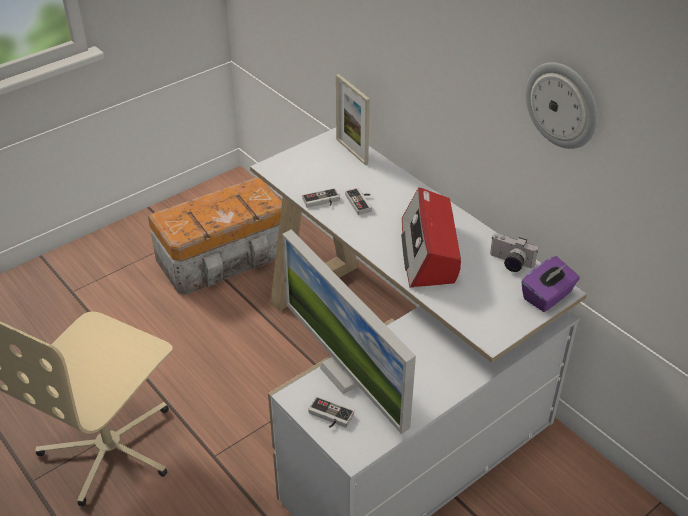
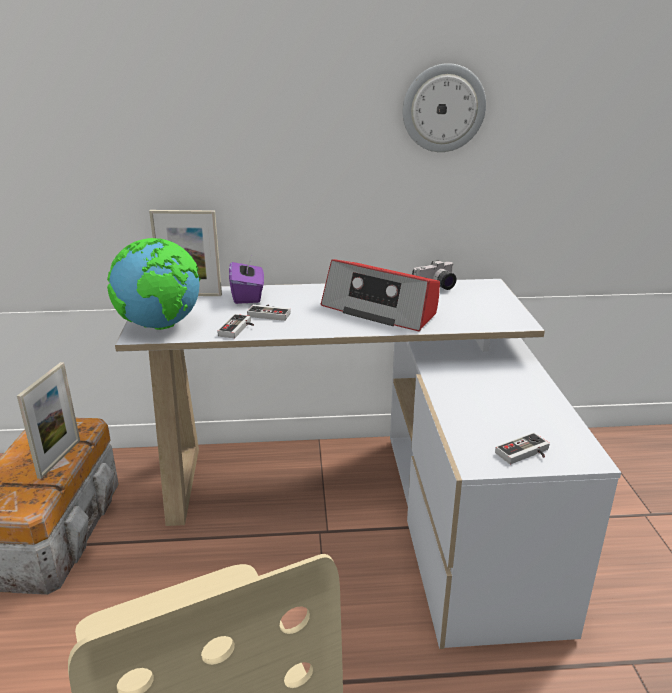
camera: 55 degrees left, 15 degrees down
(229, 216) = (59, 458): none -> picture frame
(291, 168) = (161, 326): none -> globe
(346, 373) = (469, 422): monitor -> none
(547, 296) = (491, 290): purple tissue box -> purple tissue box (248, 296)

